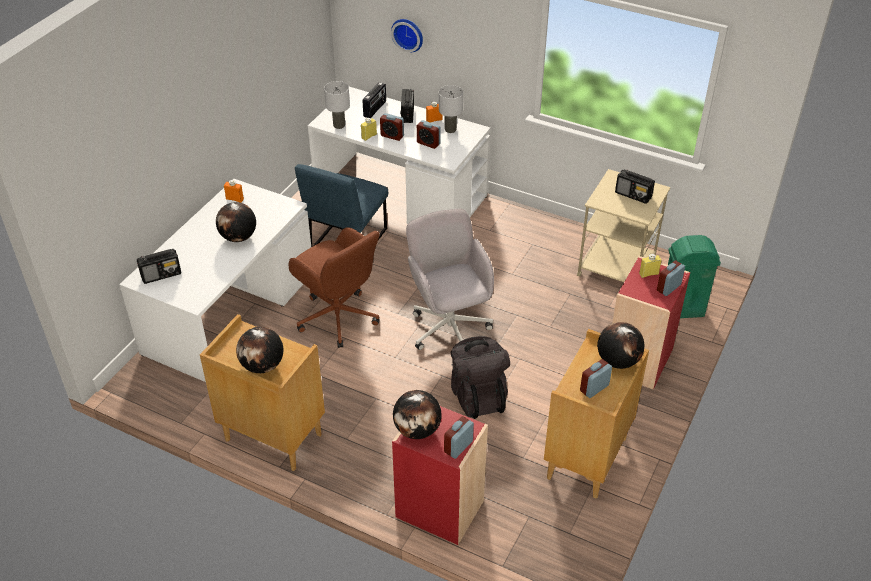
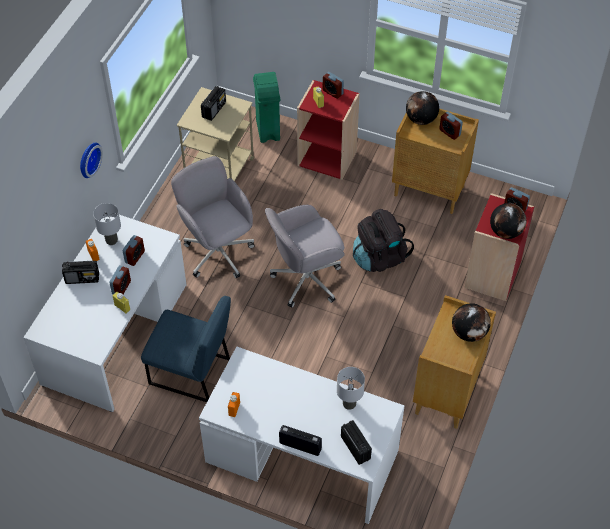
camera: 95 degrees left, 10 degrees up
(238, 237) = (294, 394): globe -> none
(338, 319) = (302, 365): brown office chair -> none
(339, 126) = (103, 336): white table lamp -> white table lamp (350, 404)
(375, 109) = (71, 307): radio -> radio (300, 446)
(408, 34) = (42, 229): wall clock -> wall clock (88, 159)
(493, 263) = (218, 253): none -> grey office chair

